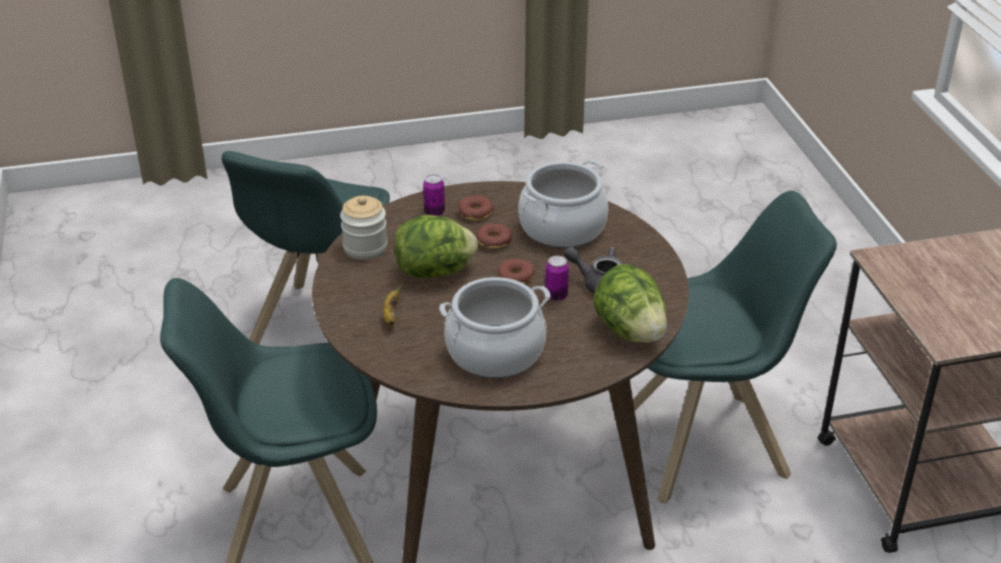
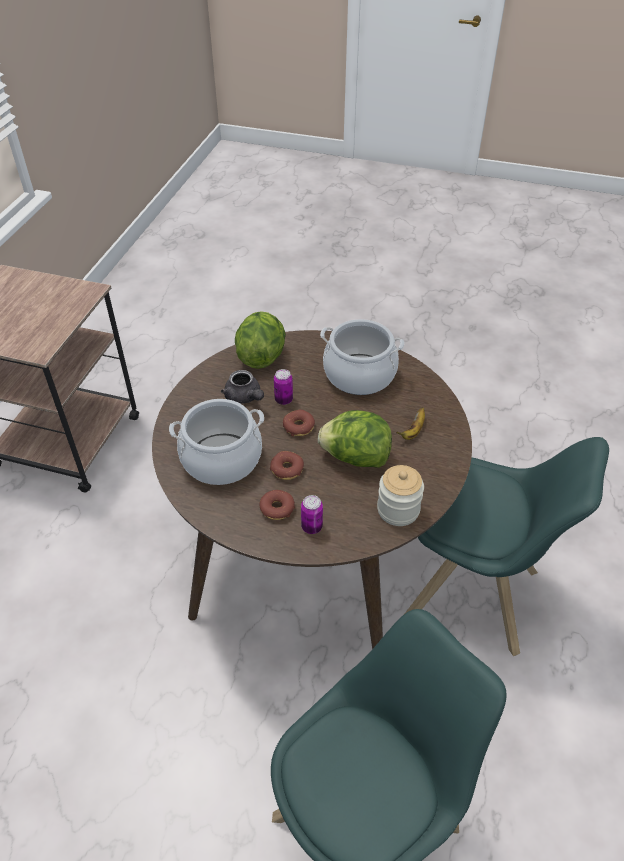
camera: 150 degrees left, 10 degrees up
(705, 446) = (158, 523): turquoise chair -> none

